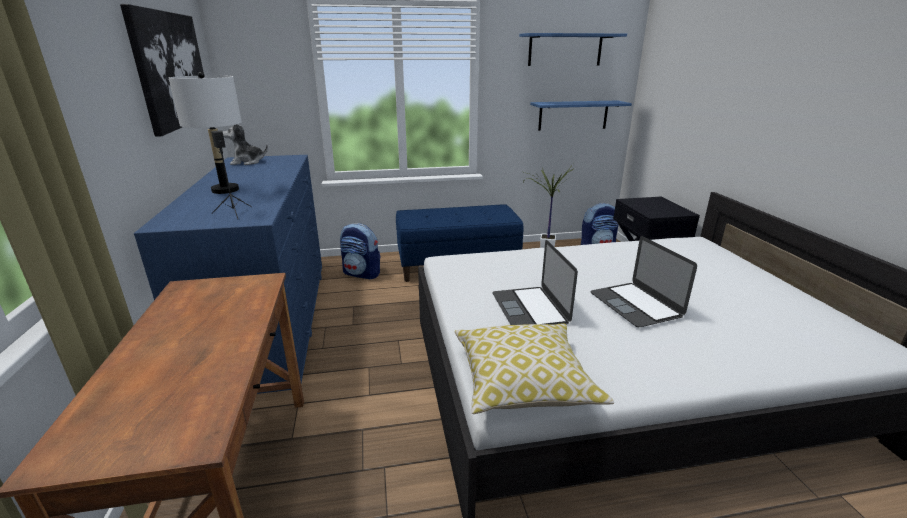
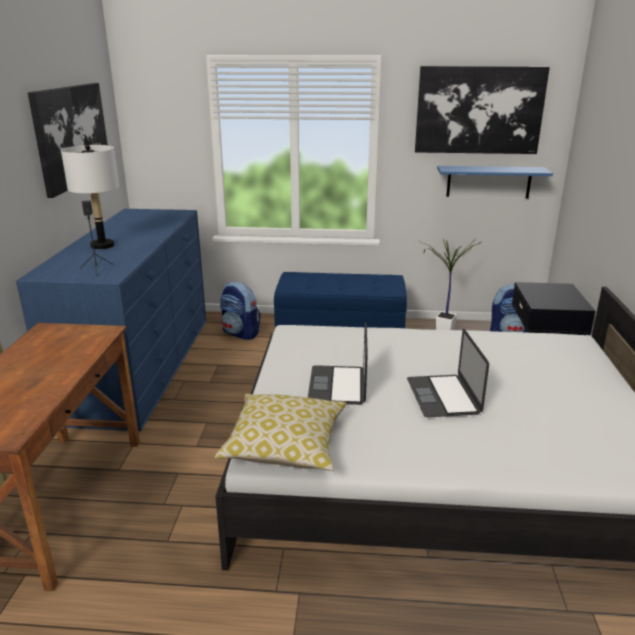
camera: 15 degrees right, 0 degrees up
(247, 162) = (137, 216): plush toy -> none
(565, 50) = (479, 110): blue shelf -> picture

